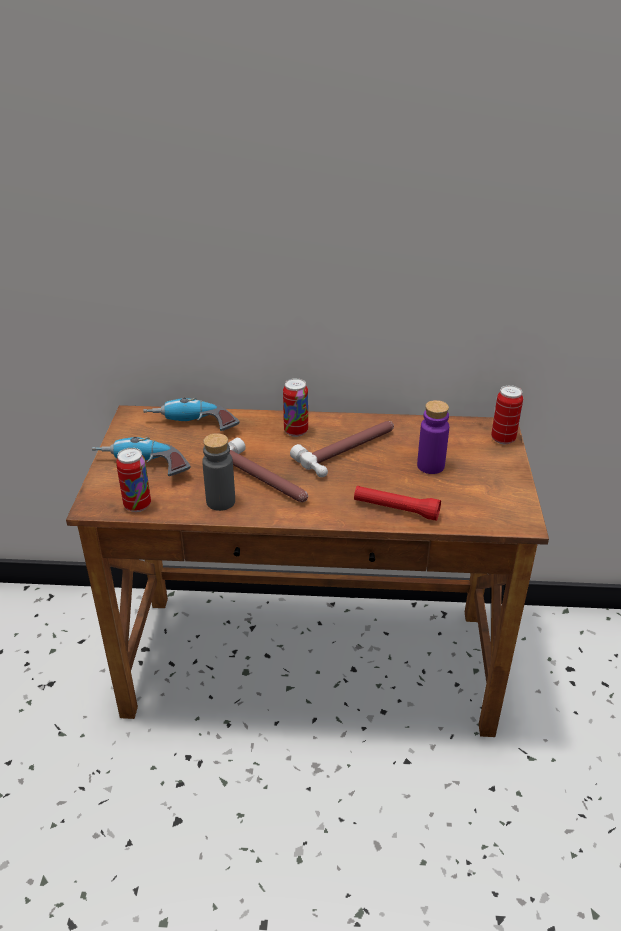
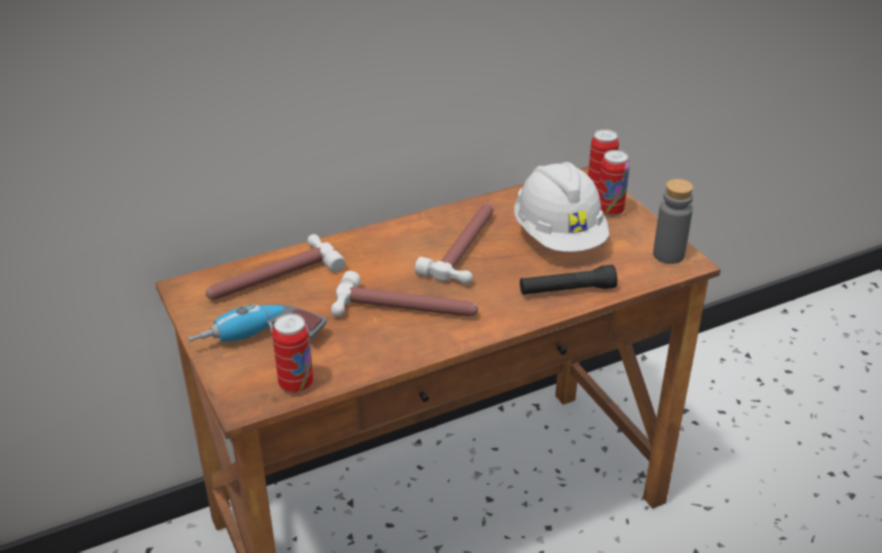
camera: 30 degrees left, 0 degrees up
(192, 426) = (271, 277): power drill -> hammer
(220, 501) = (385, 346): grey bottle -> grey bottle (668, 255)
(296, 431) = (392, 246): can -> can (609, 211)
(396, 509) = (567, 290): red flashlight -> black flashlight
(430, 466) = (559, 237): purple bottle -> white hard hat

